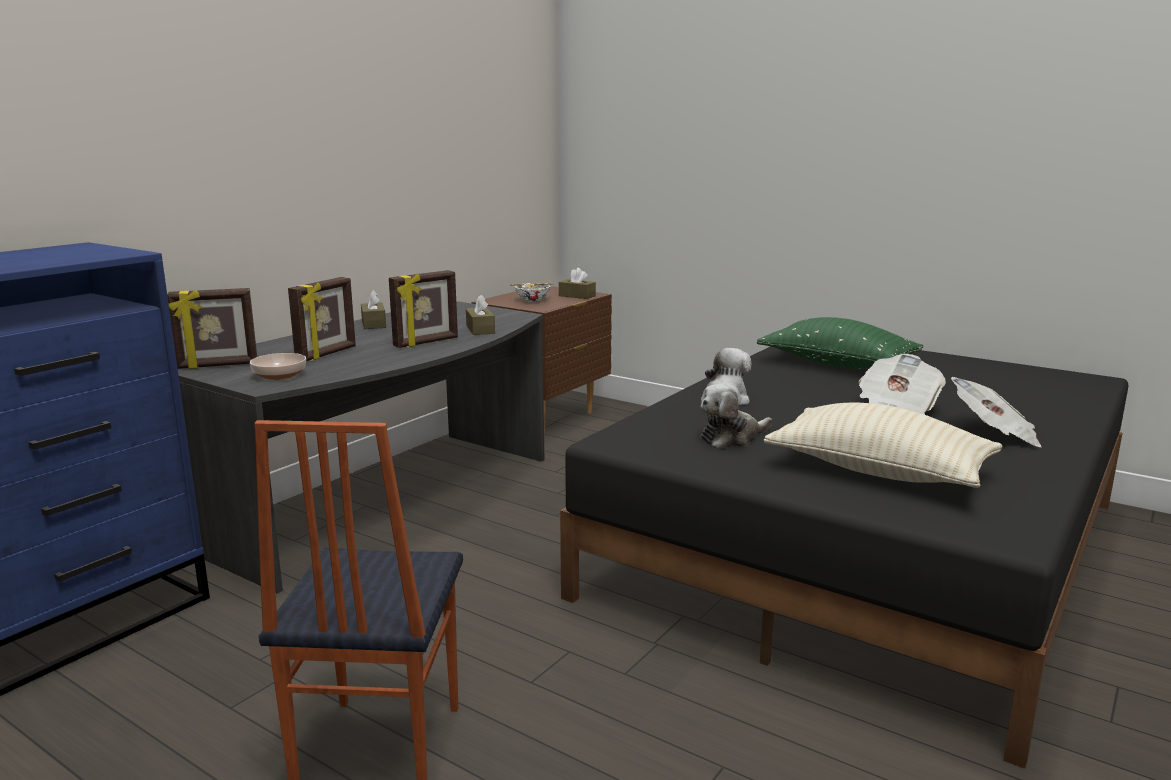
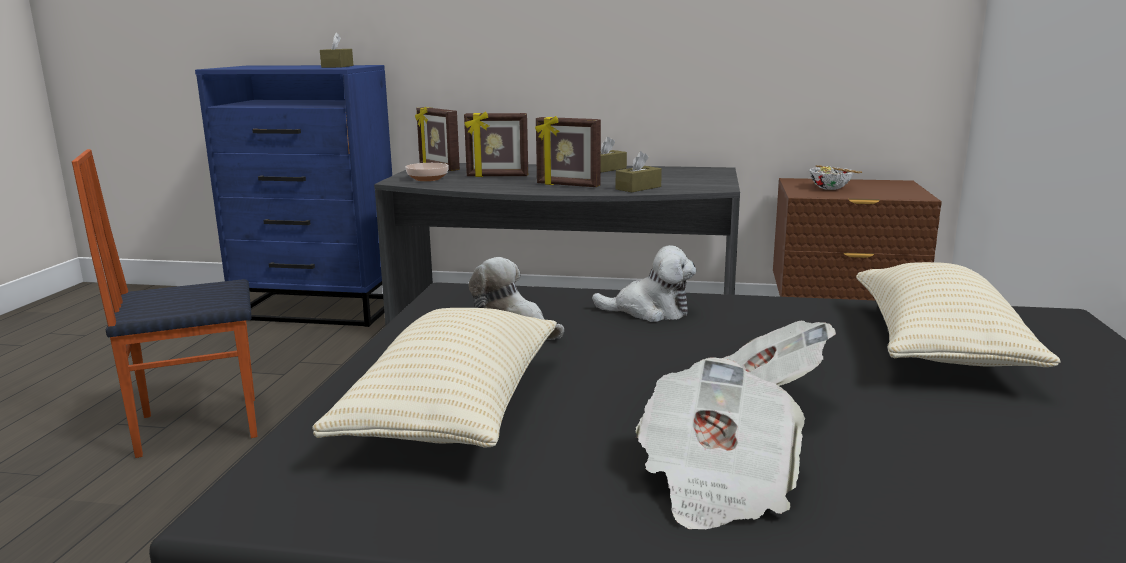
camera: 65 degrees right, 0 degrees up
(577, 296) = (893, 194): brown tissue box -> brown tissue box (337, 66)
(837, 365) = (937, 347): green pillow -> beige pillow

